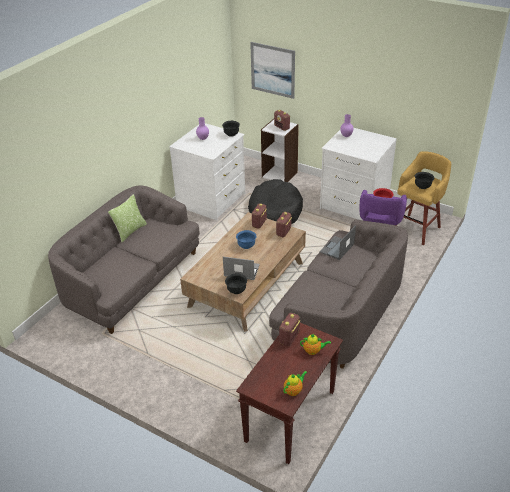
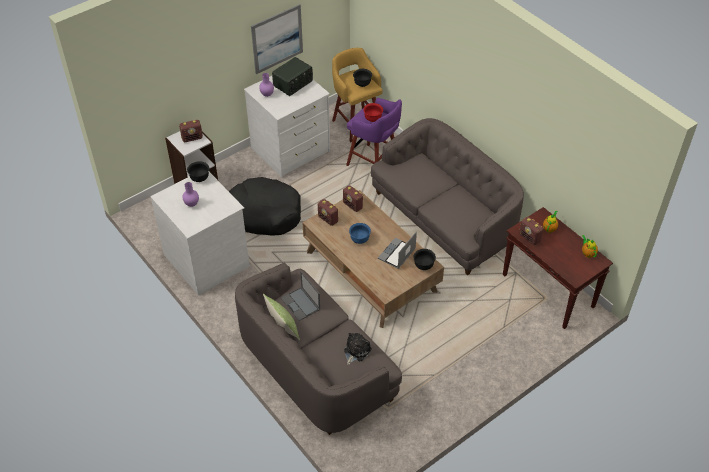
camera: 70 degrees left, 10 degrees up
(119, 273) = (356, 351): none -> plush toy
(272, 70) = (151, 90): picture -> picture (277, 39)
(337, 248) = (403, 176): laptop -> laptop (301, 304)
(370, 143) = (293, 84): none -> radio

